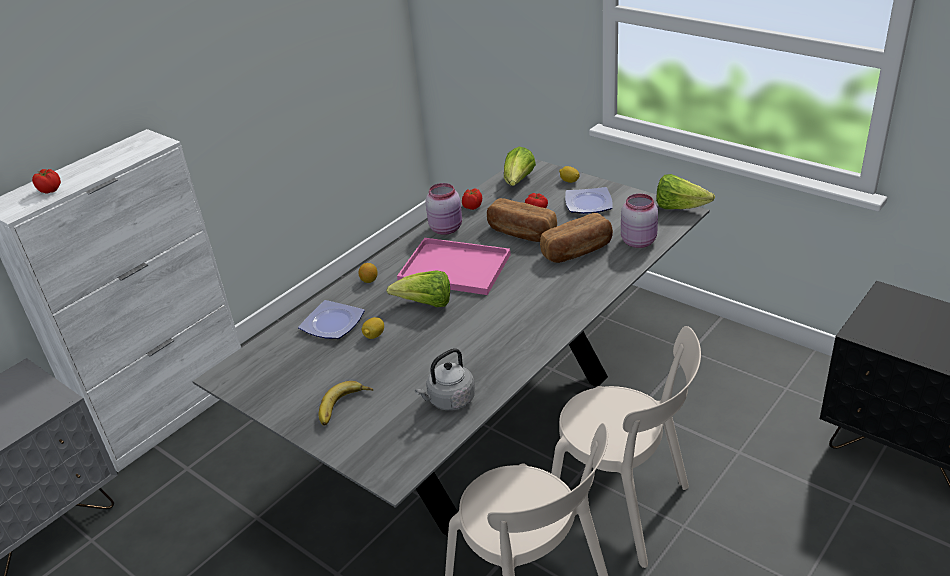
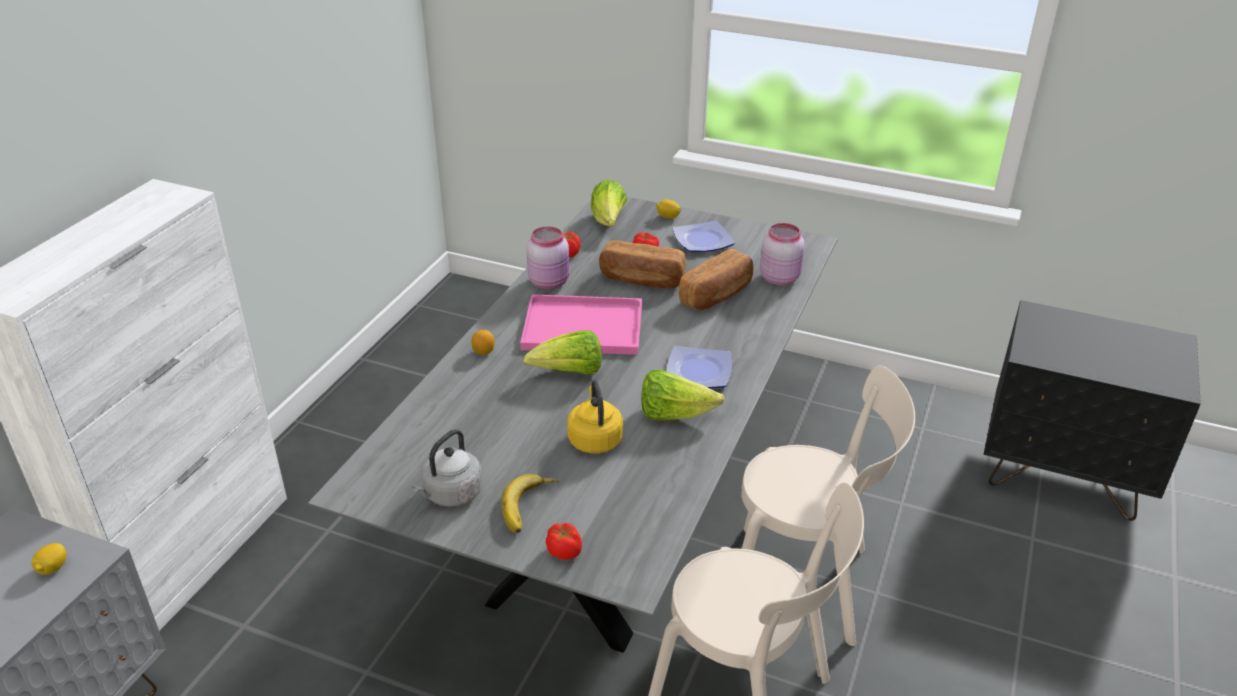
camera: 20 degrees left, 0 degrees up
(50, 190) = (56, 267): tomato -> tomato (564, 552)
(332, 323) = (462, 408): plate -> plate (698, 371)
(374, 335) = (524, 417): lemon -> lemon (53, 568)
(419, 360) = (594, 439): none -> yellow kettle
(449, 400) = (655, 482): grey kettle -> grey kettle (451, 494)
(679, 207) = (805, 238): lettuce -> lettuce (674, 414)

